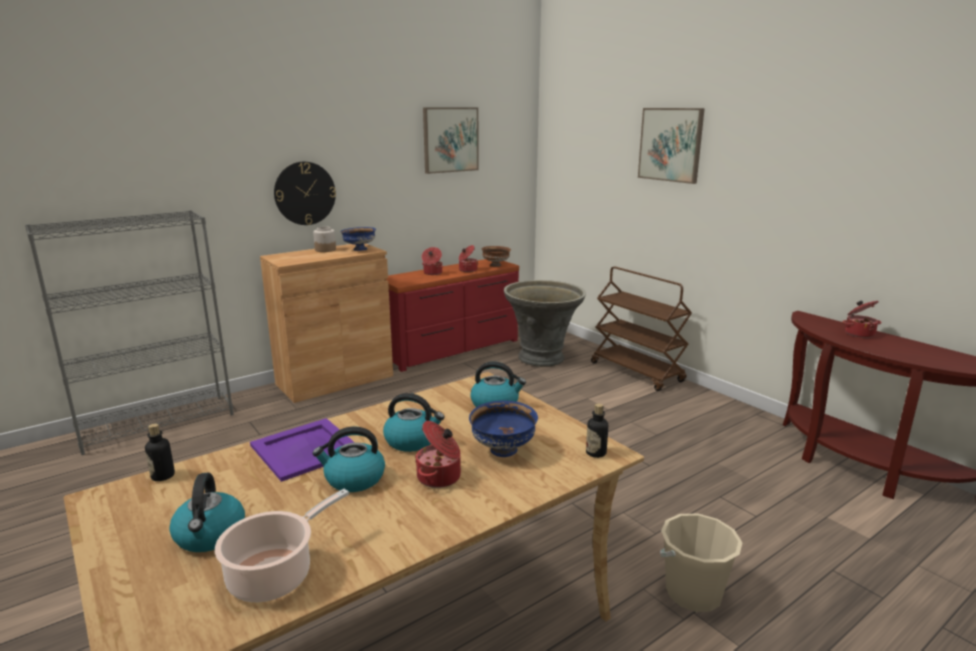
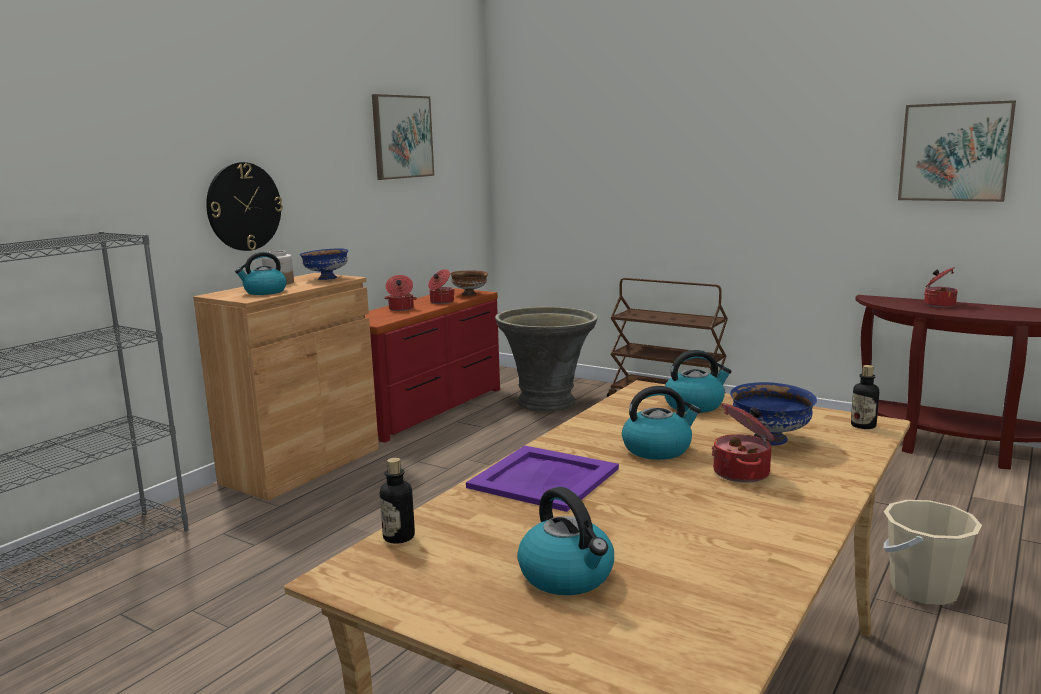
camera: 20 degrees left, 5 degrees down
(275, 574) = (710, 590): cooking pot -> none
(353, 479) = (650, 493): kettle -> kettle (264, 292)
(670, 144) = (679, 129): picture -> picture (954, 152)

